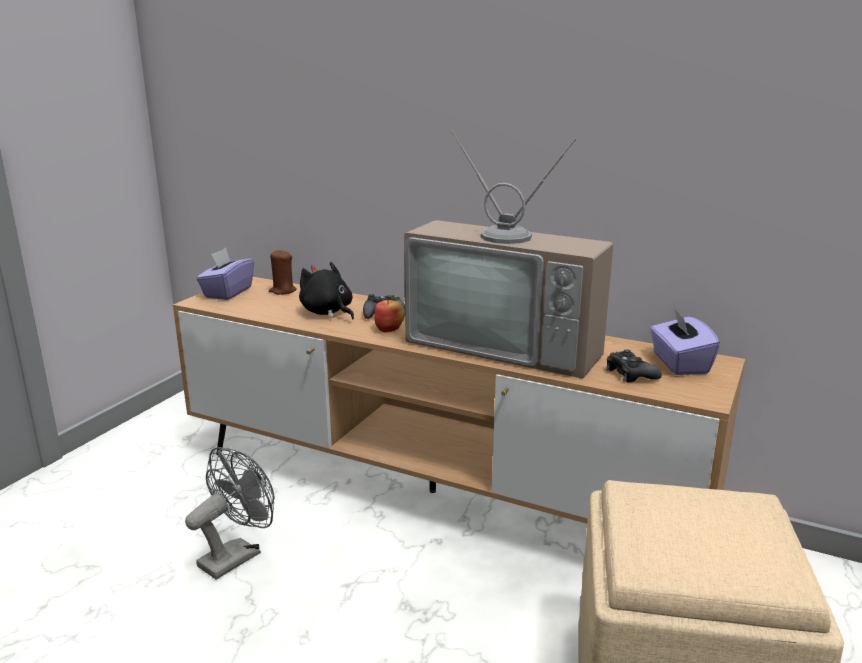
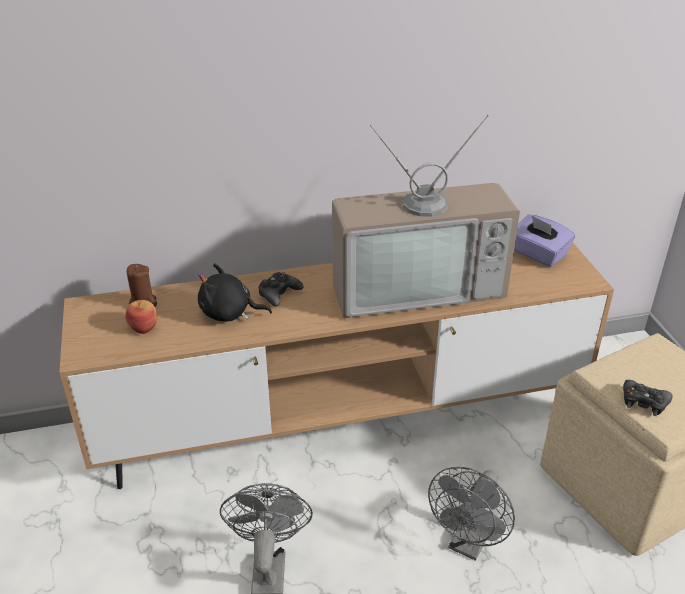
camera: 40 degrees left, 15 degrees up
(227, 292) = (90, 330): purple tissue box -> none
(389, 329) = (310, 309): apple -> apple (144, 327)
(417, 640) = (468, 544): none -> grey fan
(630, 374) = (525, 279): black game controller -> black game controller (644, 402)

